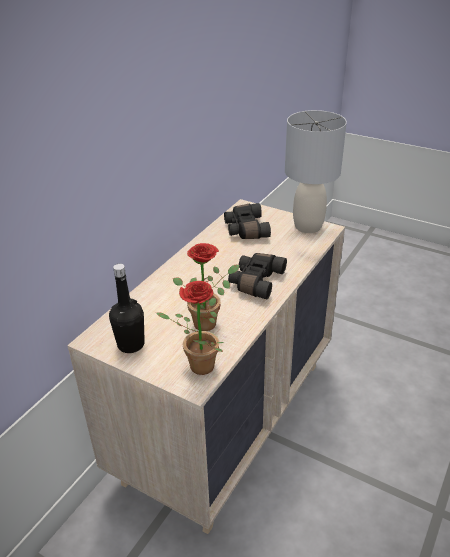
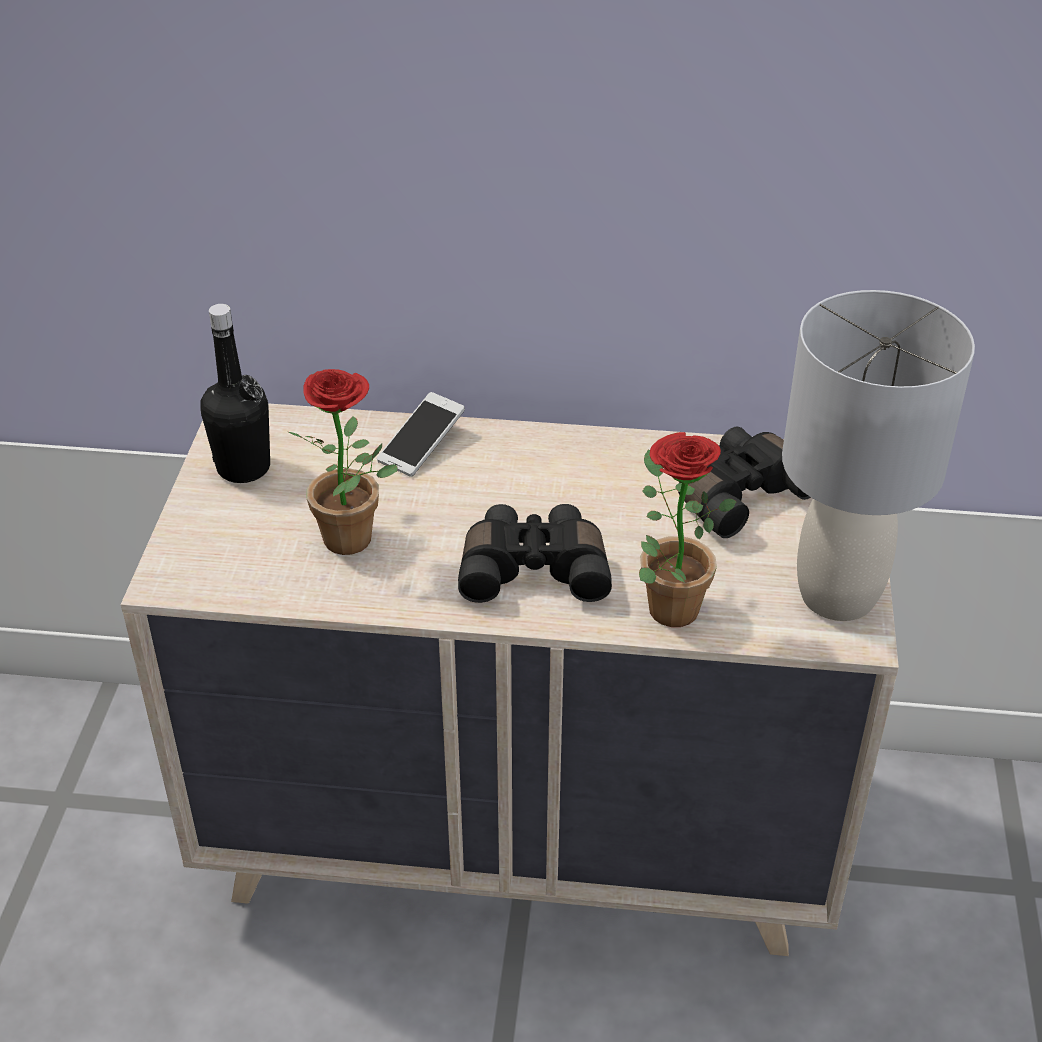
camera: 65 degrees right, 5 degrees up
(159, 290) = (421, 446): none -> phone
(196, 367) = (217, 567): potted plant -> potted plant (665, 603)

